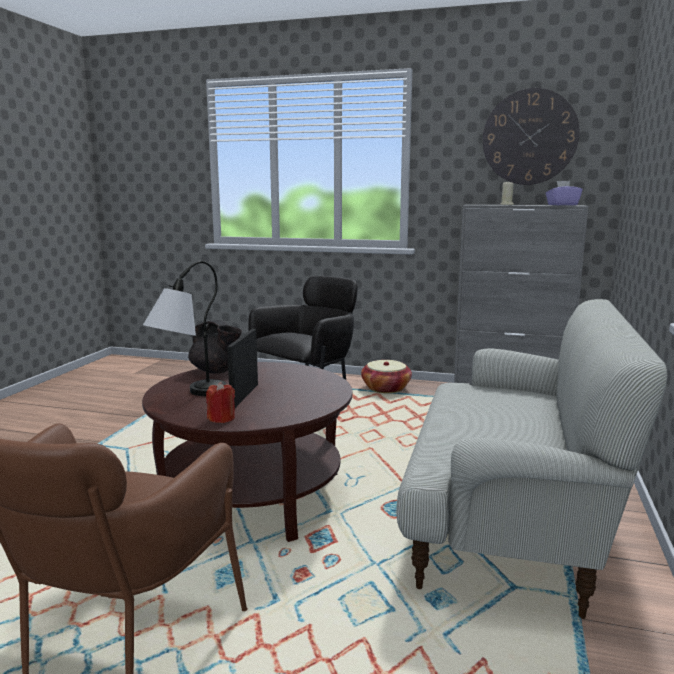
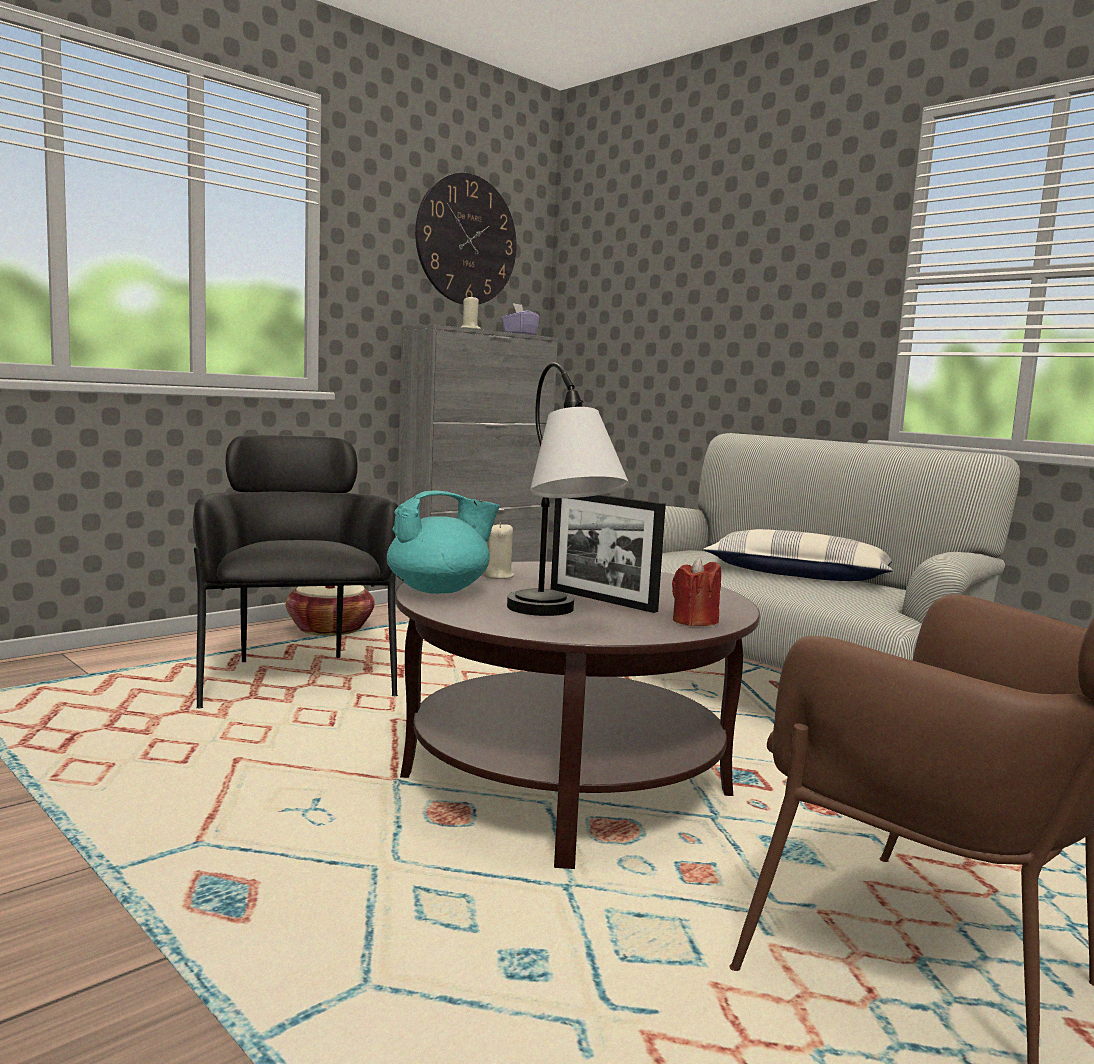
camera: 60 degrees left, 5 degrees down
(217, 371) = (440, 590): black teapot -> turquoise teapot
(267, 372) = (498, 576): none -> beige candle
(514, 429) = (798, 575): none -> pillow

